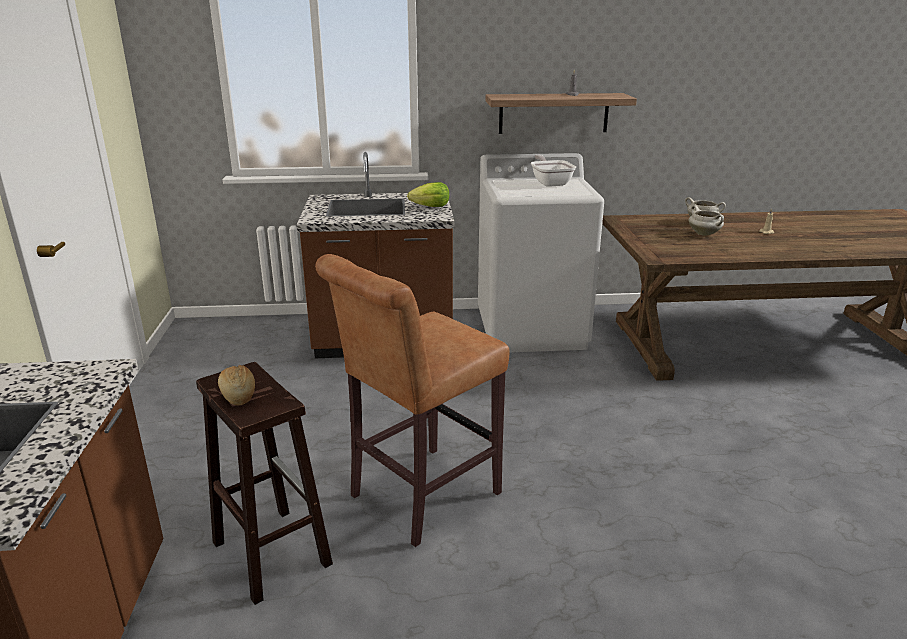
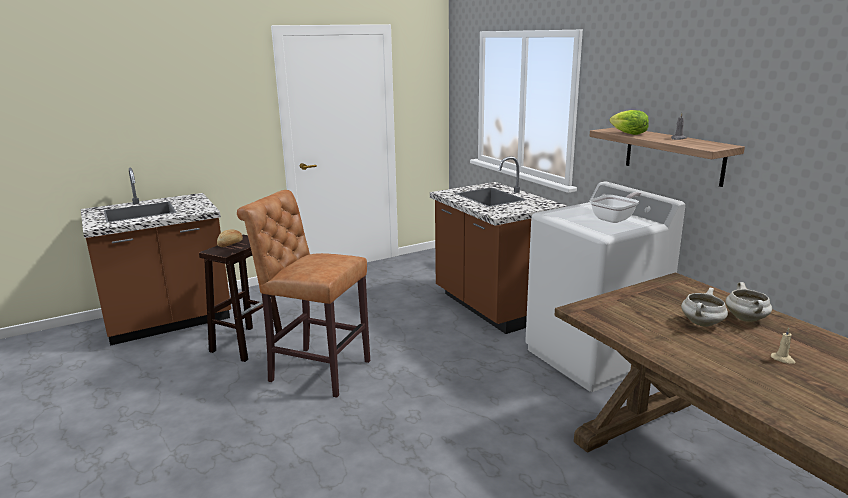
camera: 65 degrees right, 5 degrees down
(431, 207) = (517, 208): lettuce -> lettuce (628, 134)

